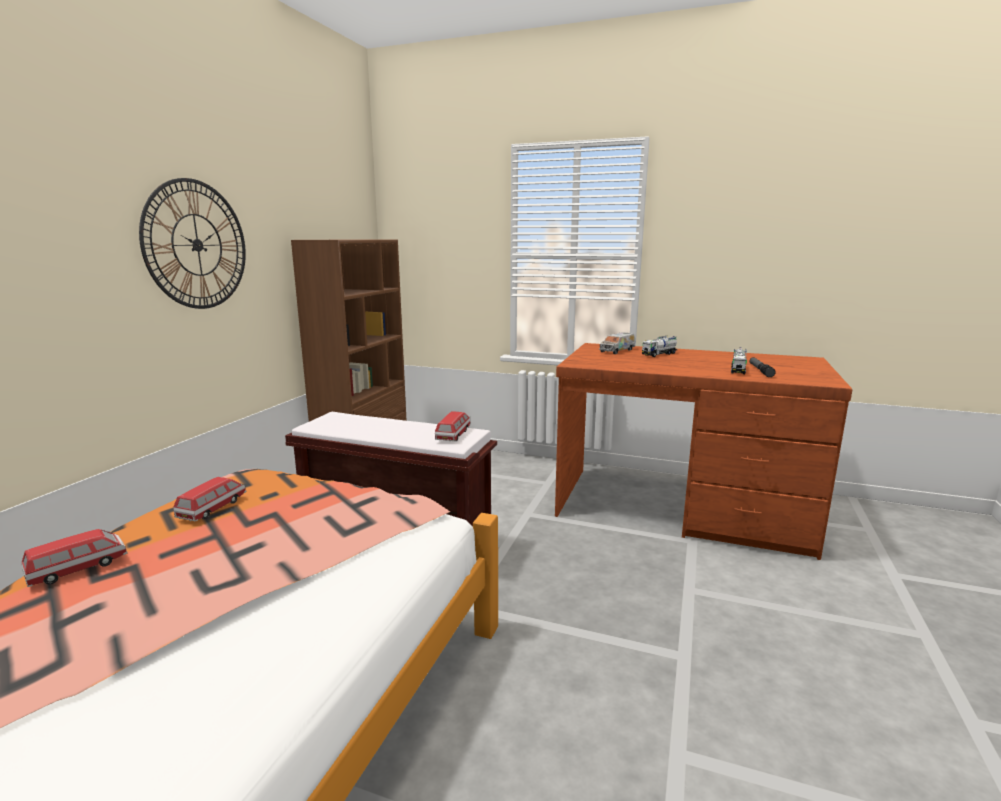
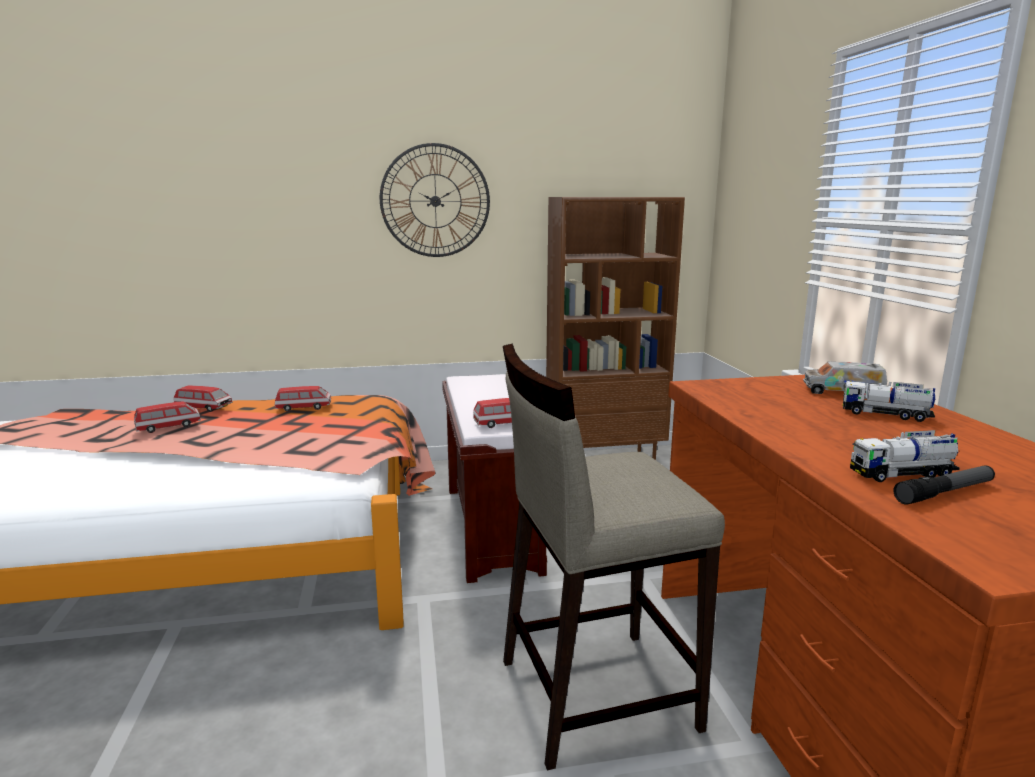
camera: 60 degrees right, 0 degrees up
(122, 599) = (168, 427): none -> toy car
(627, 570) = (594, 693): none -> beige stool

